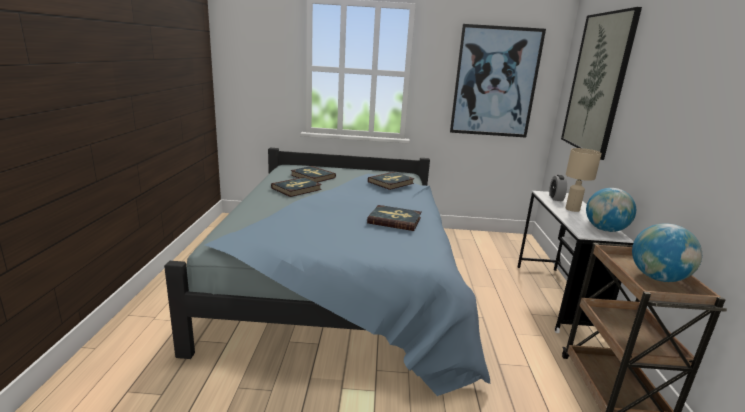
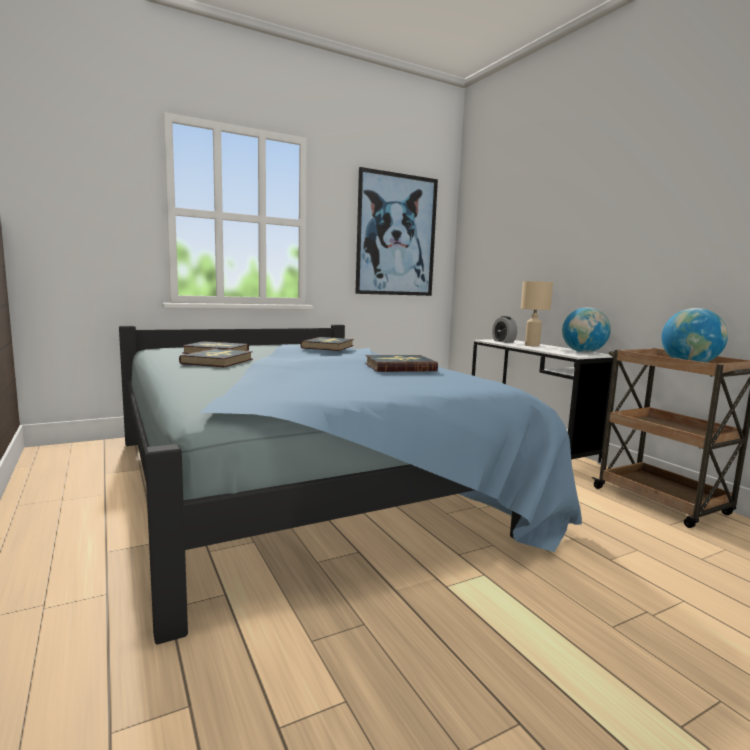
camera: 30 degrees left, 10 degrees down
(597, 83) = (513, 224): picture -> none

